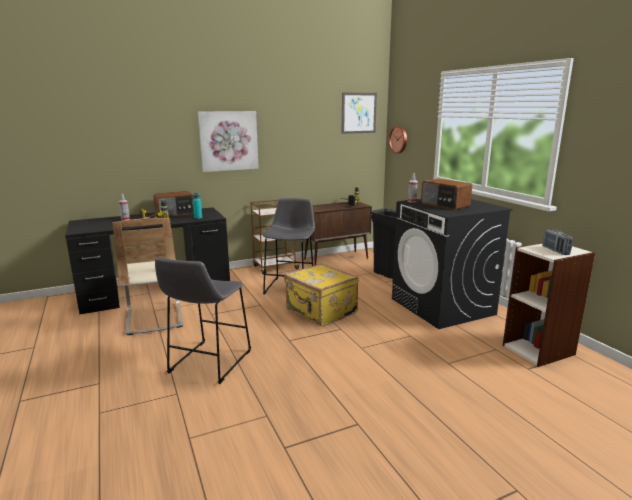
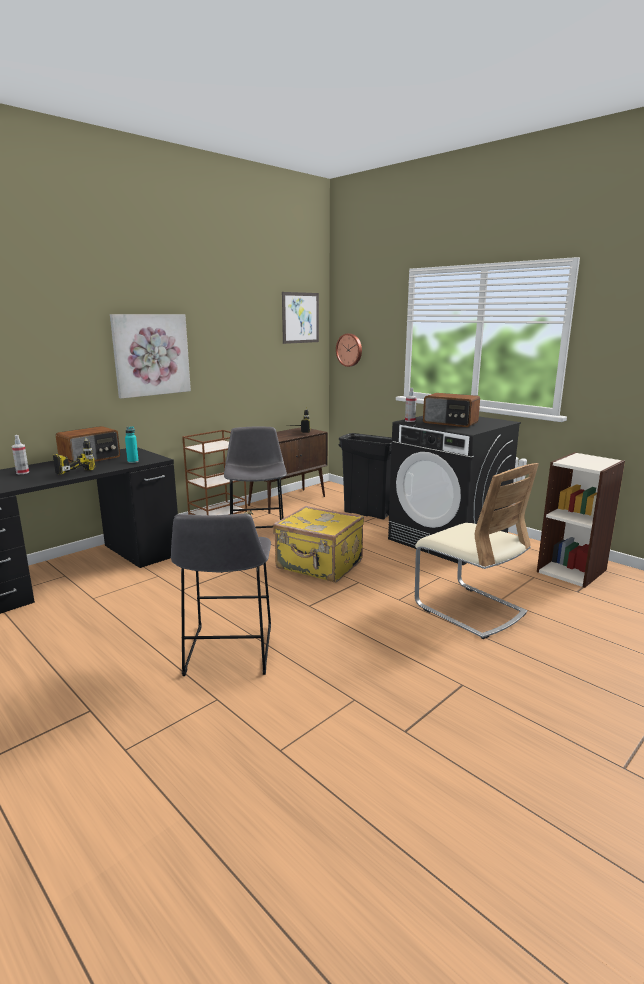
camera: 20 degrees left, 0 degrees up
(154, 318) = (102, 608): beige chair -> beige chair (469, 609)
(555, 251) = (590, 462): radio -> none

